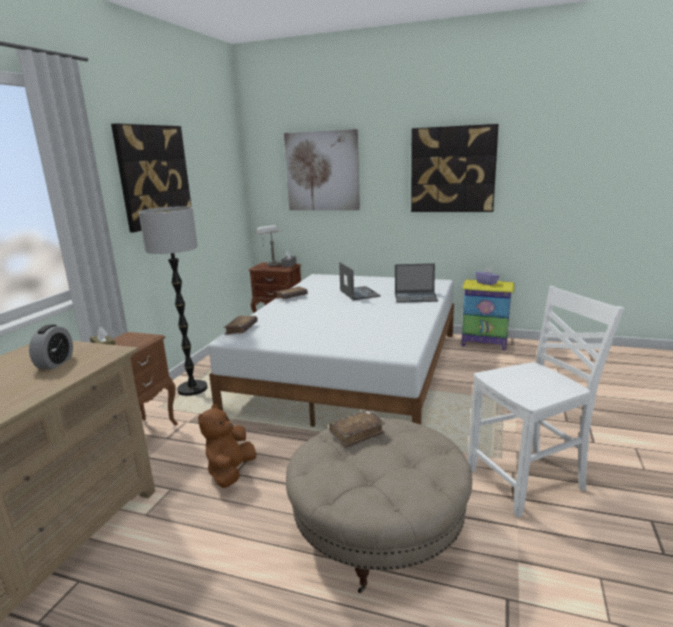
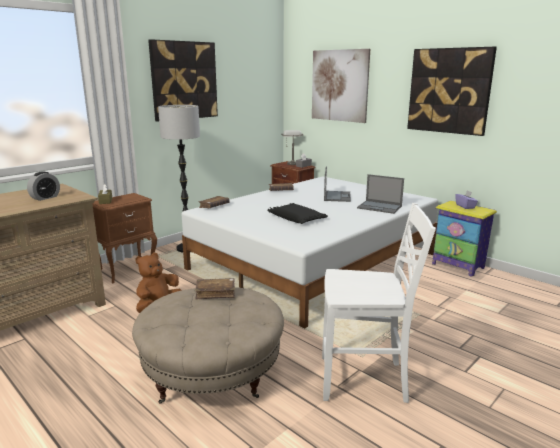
camera: 25 degrees right, 0 degrees up
(353, 324) = (296, 217): none -> black pillow

